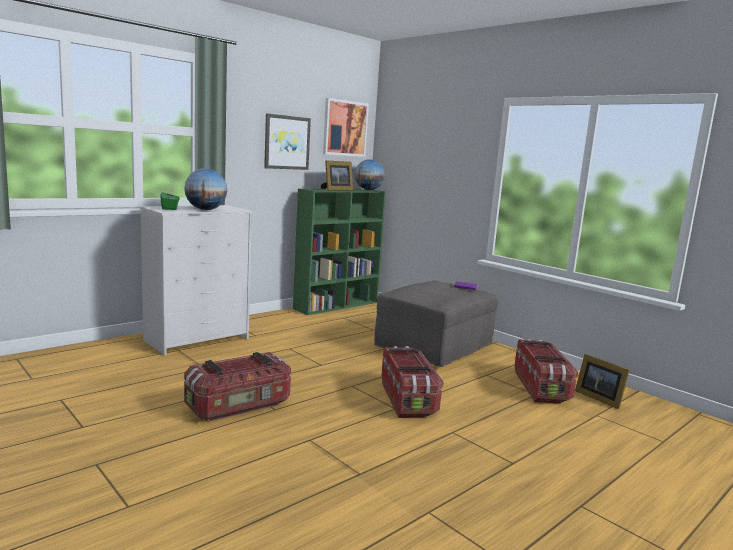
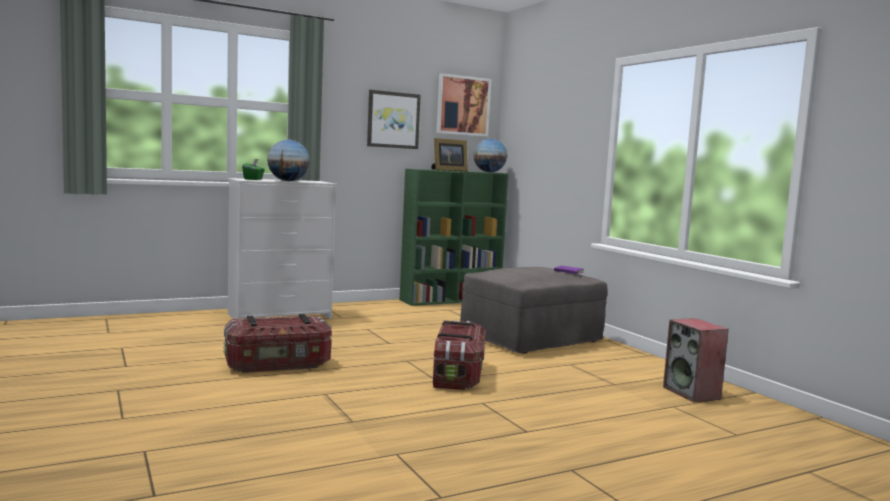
camera: 15 degrees right, 5 degrees down
(541, 387) = (627, 379): storage box -> none
(598, 397) = (692, 393): picture frame -> speaker

